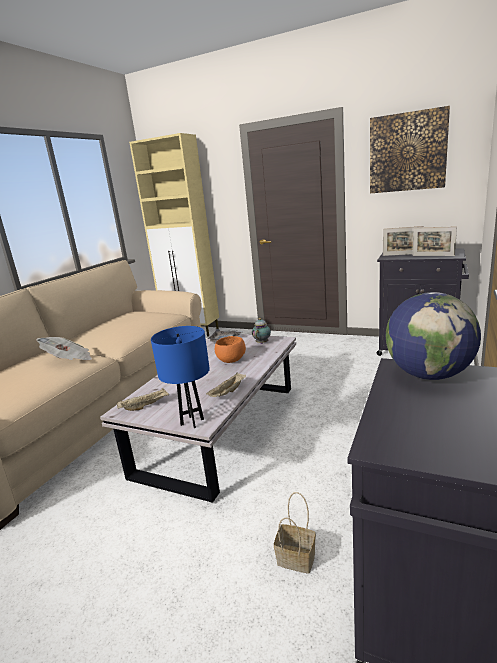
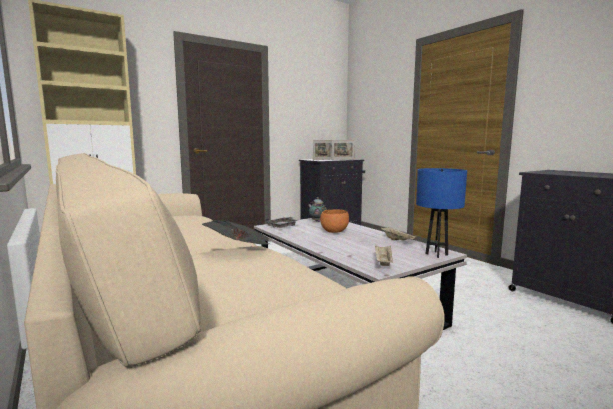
camera: 60 degrees left, 10 degrees down
(297, 558) = (526, 316): basket -> none
(407, 152) = (308, 90): picture -> none
(429, 375) = (549, 172): globe -> none

